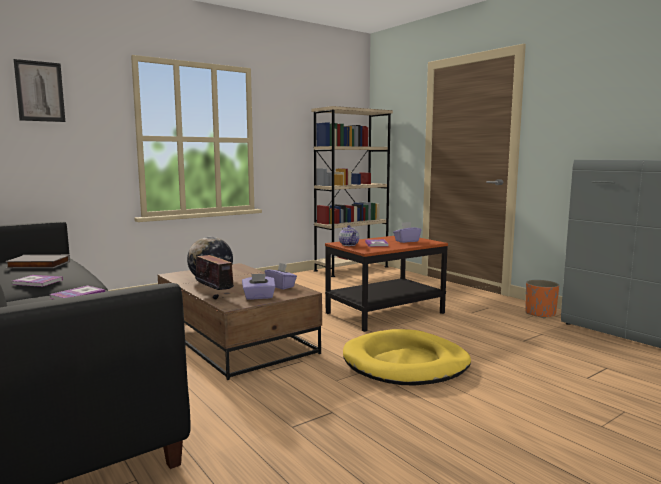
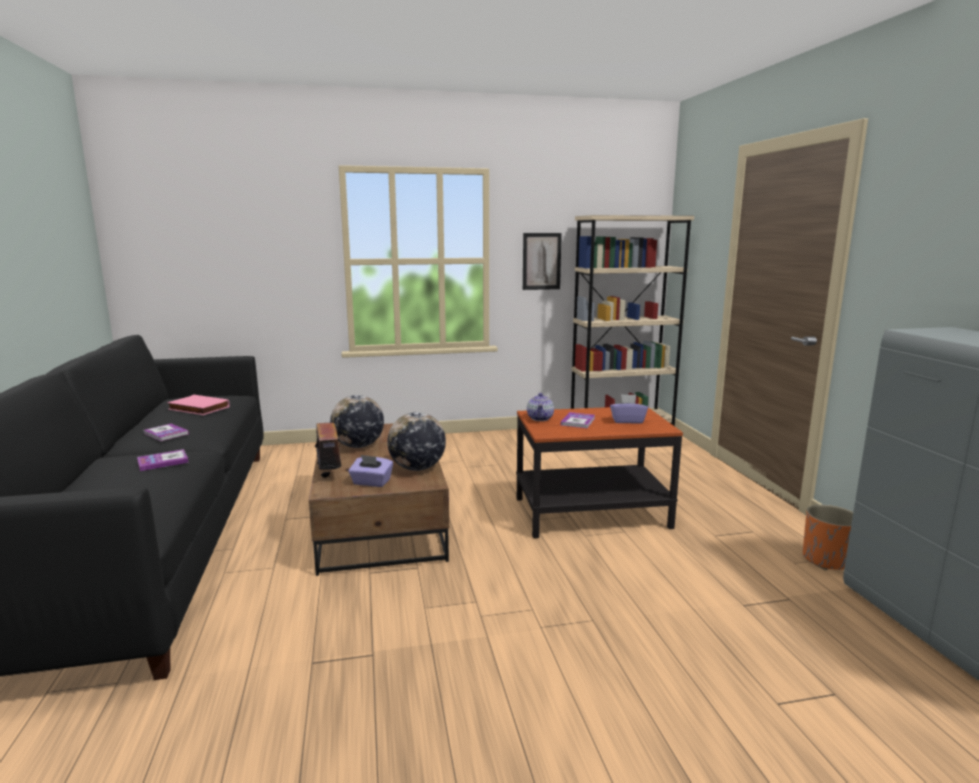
camera: 25 degrees right, 5 degrees up
(37, 265) = (197, 408): grey book -> pink book
(40, 91) = (240, 215): picture -> picture (541, 261)
(281, 286) = (417, 468): purple tissue box -> globe
(406, 363) = (534, 603): yellow dog bed -> none

